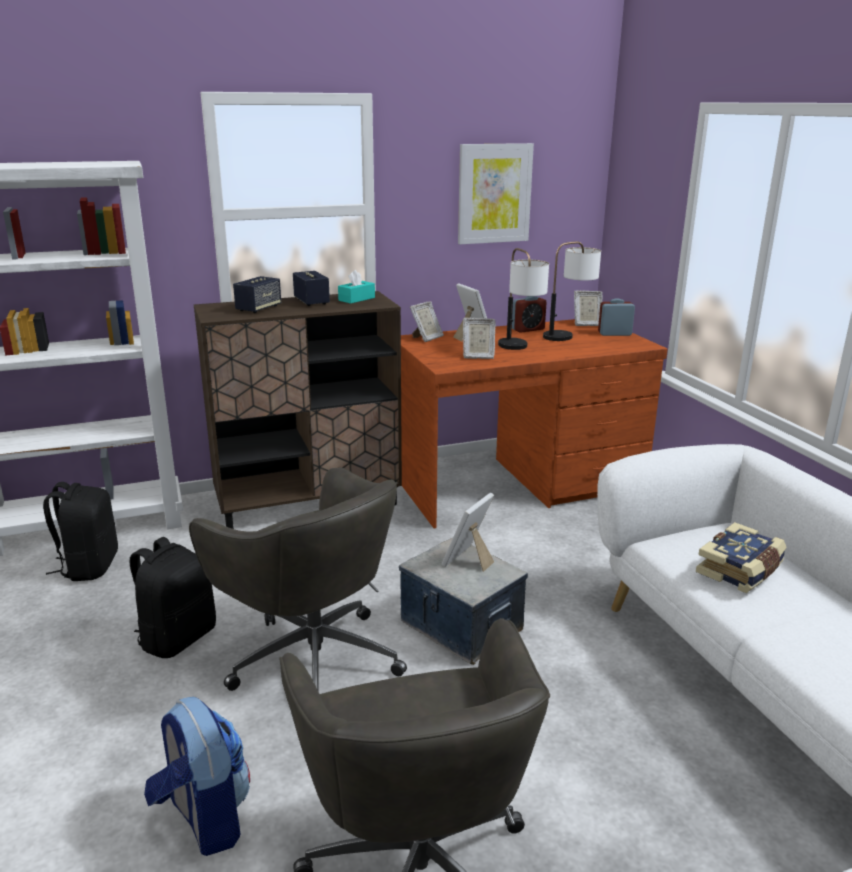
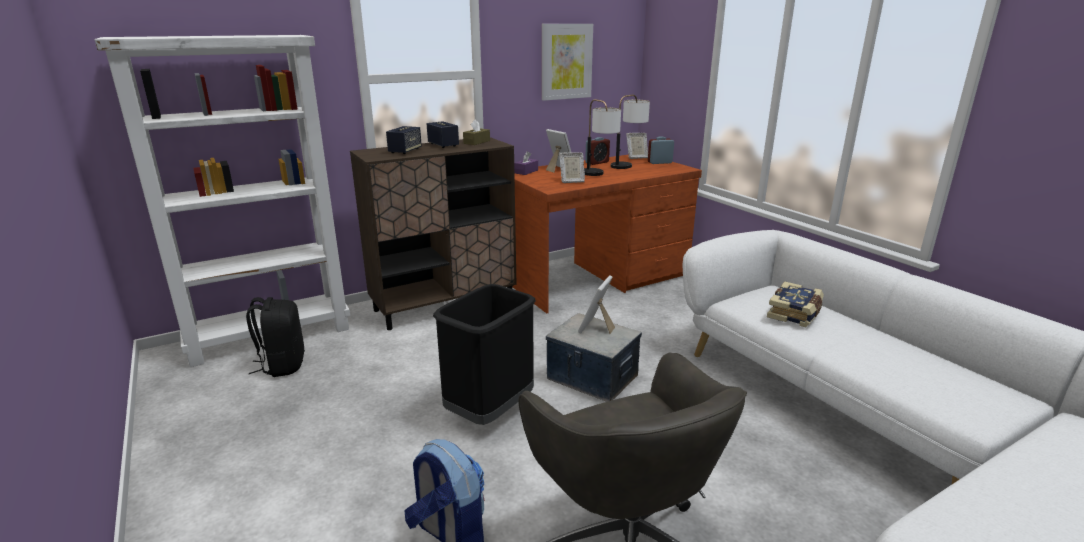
camera: 10 degrees left, 0 degrees up
(177, 638) = (377, 409): black backpack -> none
(312, 658) = (490, 412): grey office chair -> black trash can
(356, 299) = (476, 142): turquoise tissue box -> brown tissue box
(426, 338) = (526, 171): picture frame -> purple tissue box

